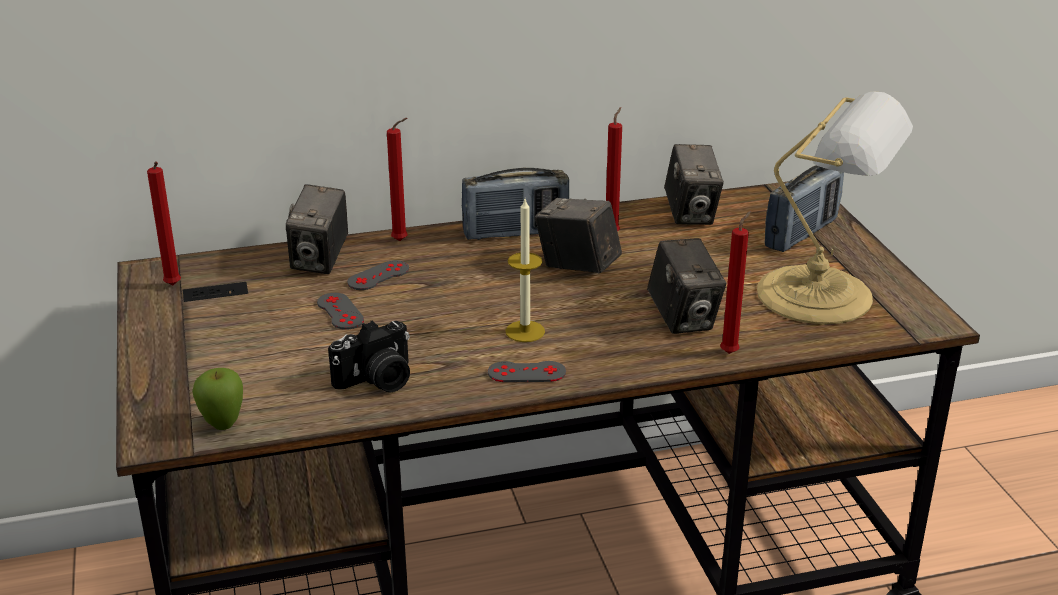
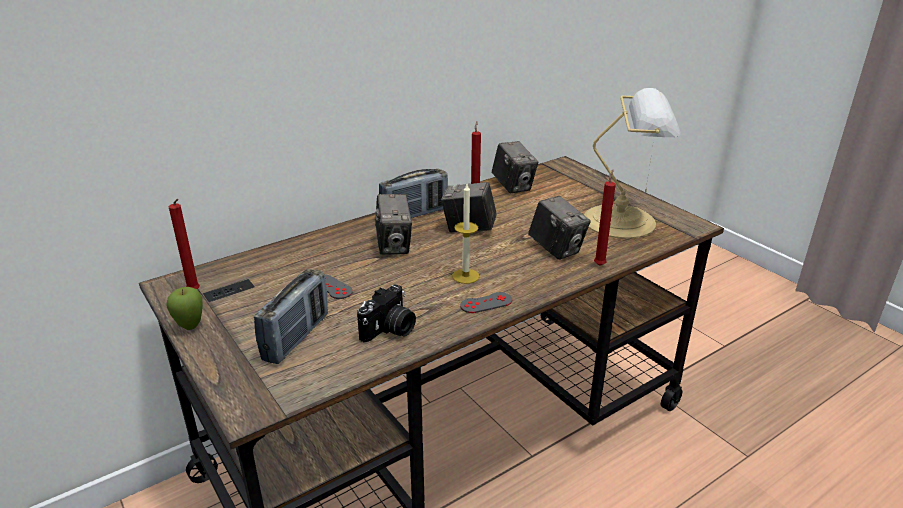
camera: 20 degrees left, 0 degrees up
(223, 425) = (296, 388): apple -> apple (190, 327)
(320, 260) = (294, 255): camera -> camera (394, 246)
(378, 276) = (342, 258): grey game controller -> none
(402, 241) = (343, 232): red candle -> none
(801, 234) = (584, 187): radio -> radio (296, 337)

